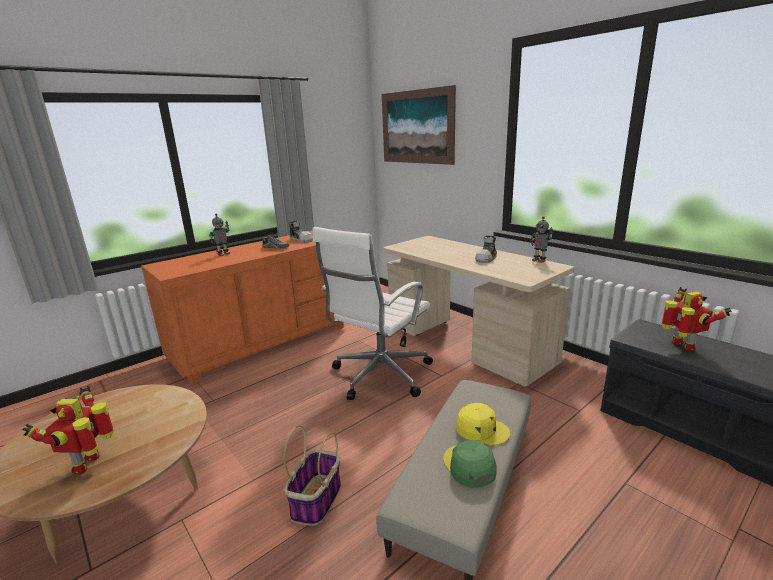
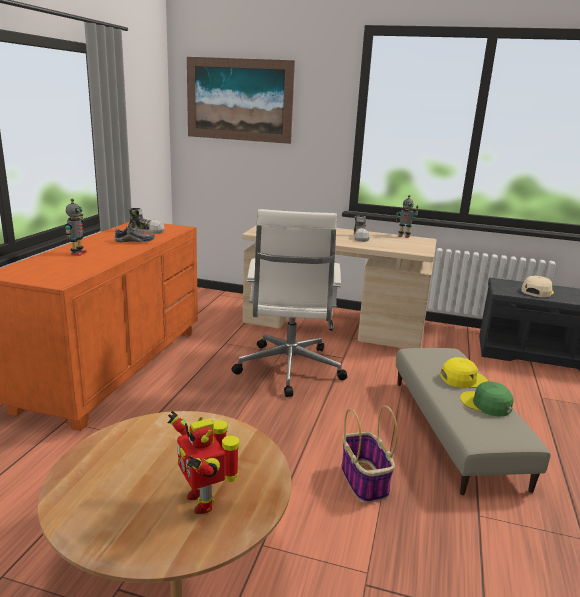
camera: 35 degrees left, 0 degrees up
(682, 346) = (537, 291): toy robot -> beige cap

